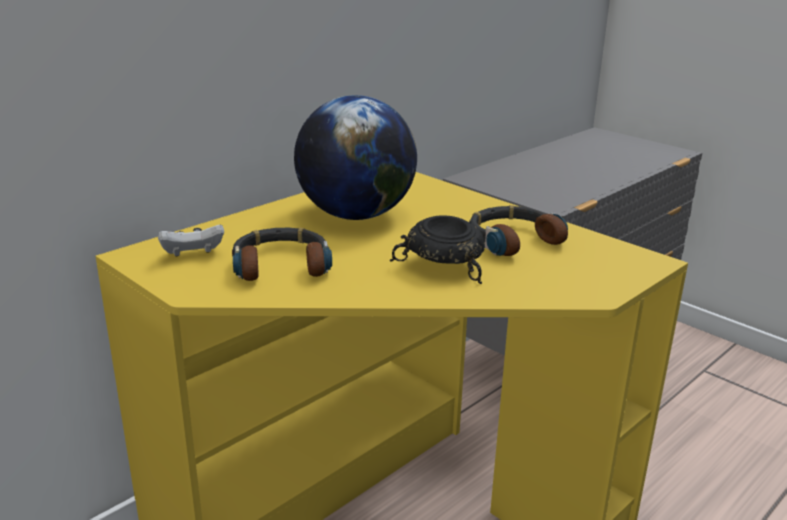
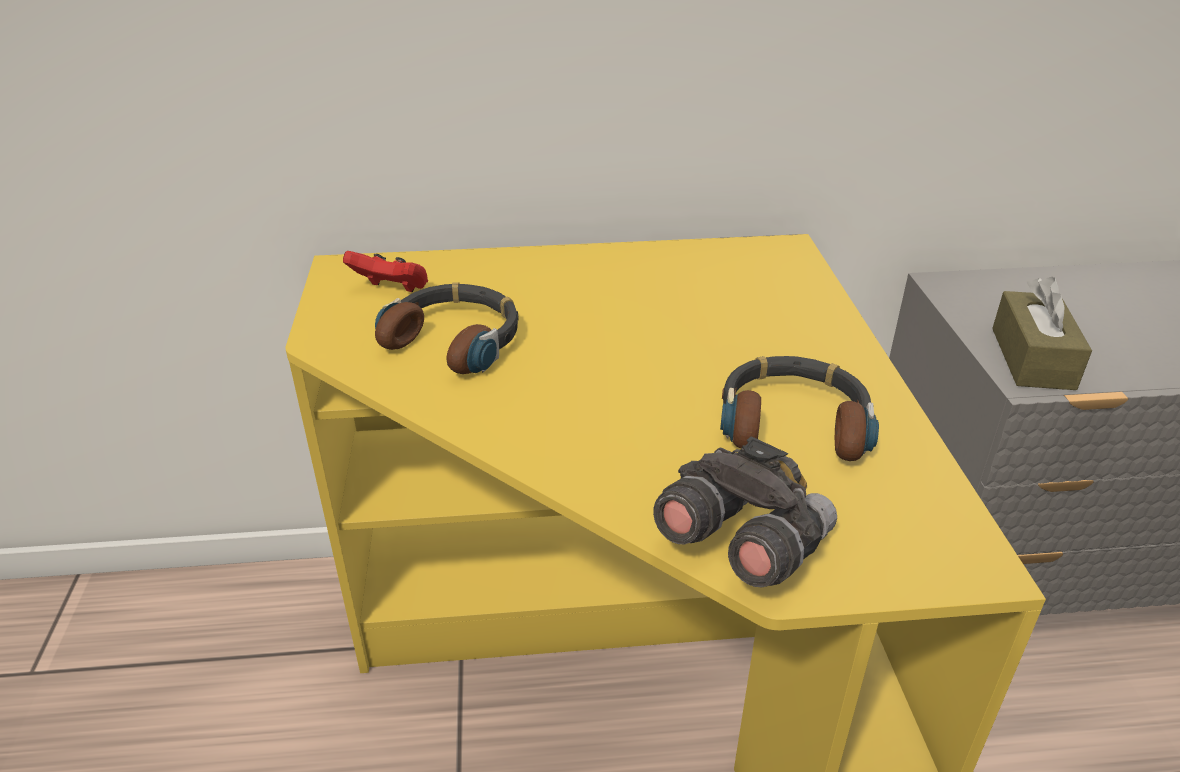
camera: 40 degrees right, 10 degrees up
(193, 255) = (392, 290): white game controller -> red game controller
(355, 215) = (639, 299): globe -> none
(442, 265) = (634, 421): black bowl -> none
(543, 197) = (1032, 358): none -> brown tissue box
(564, 290) = (741, 545): none -> grey binoculars

